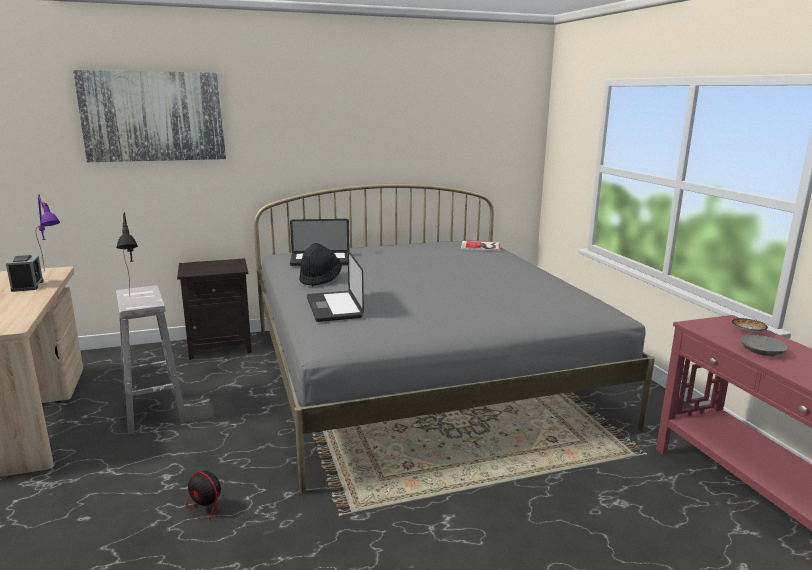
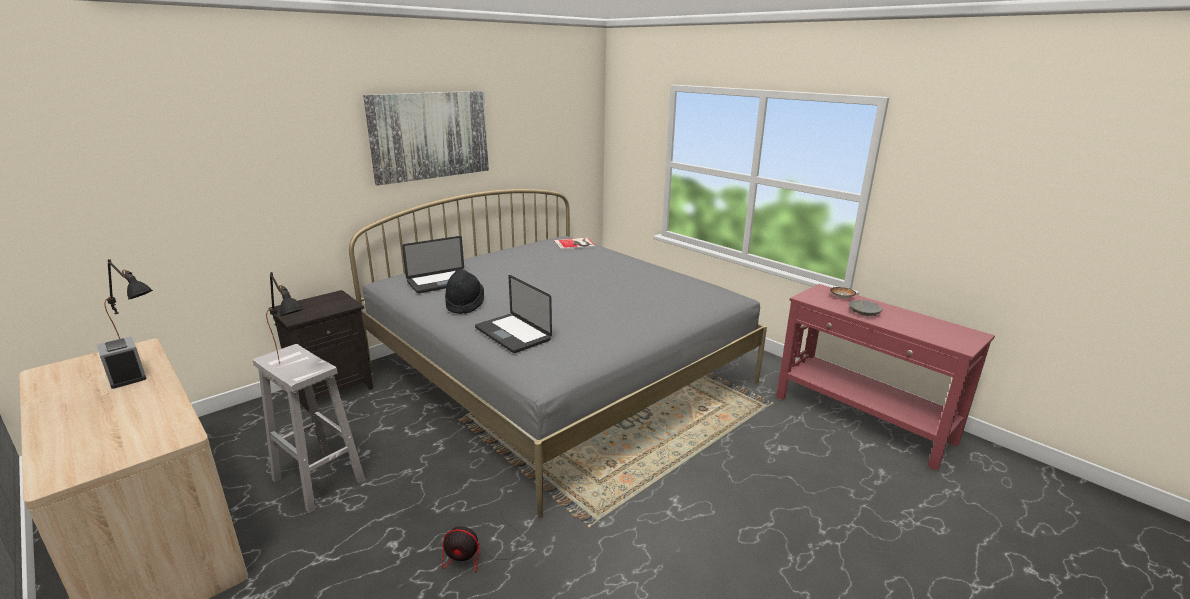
camera: 25 degrees left, 5 degrees up
(55, 274) = (146, 353): purple table lamp -> black table lamp
(154, 116) = (218, 142): picture -> picture (430, 135)

